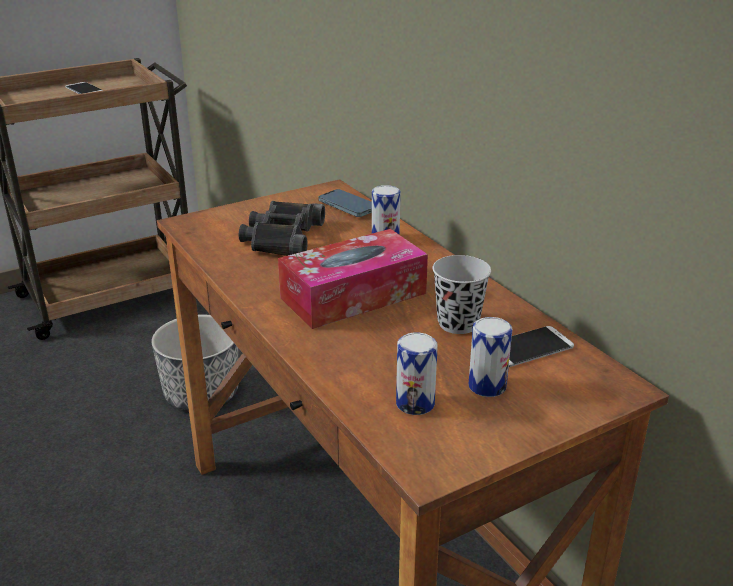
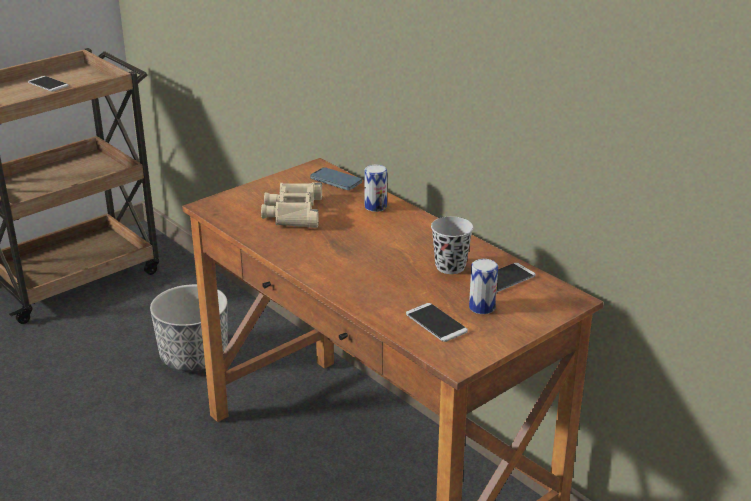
camera: 10 degrees left, 0 degrees up
(282, 237) = (293, 212): black binoculars -> beige binoculars
(353, 295) = (367, 253): tissue box -> none
(415, 403) = (436, 323): can -> phone

